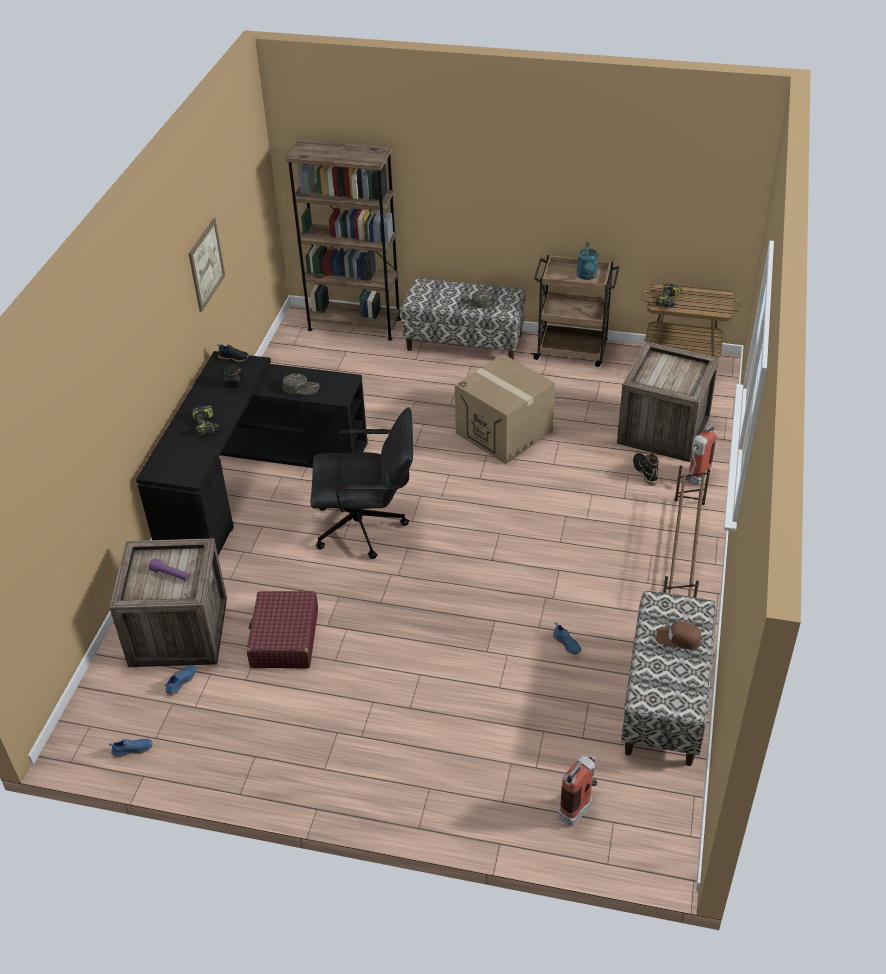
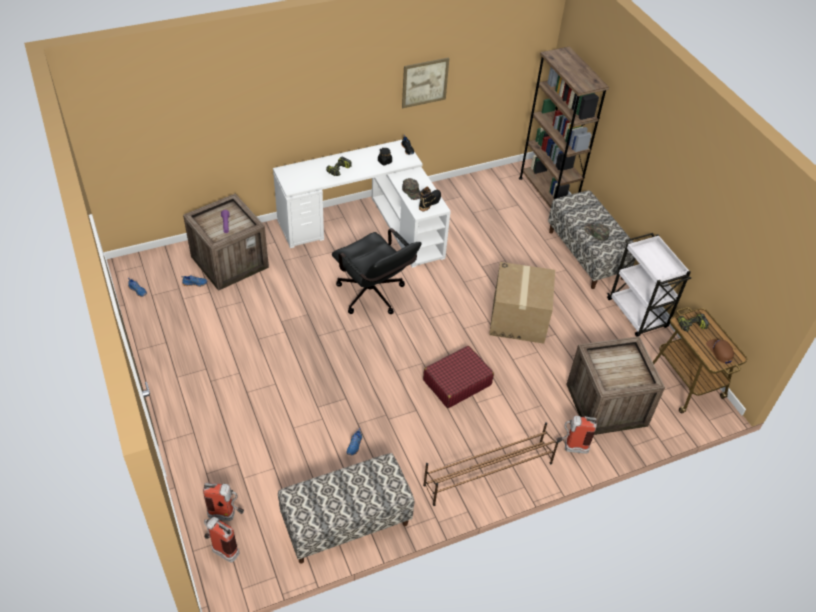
camera: 50 degrees right, 5 degrees up
(251, 478) = (368, 225): black desk -> white desk
(284, 639) = (257, 308): red suitcase -> red suitcase (456, 382)
(572, 351) = (637, 314): brown cart -> white cart
(587, 276) = (661, 267): turquoise watering can -> none
(624, 833) = (221, 550): none -> fire extinguisher
(645, 472) = (552, 414): black boot -> black boot (430, 202)
(678, 638) = (361, 491): brown cap -> brown cap (719, 351)

